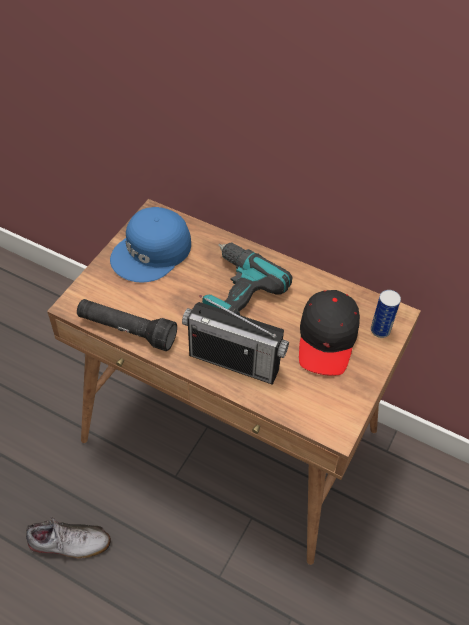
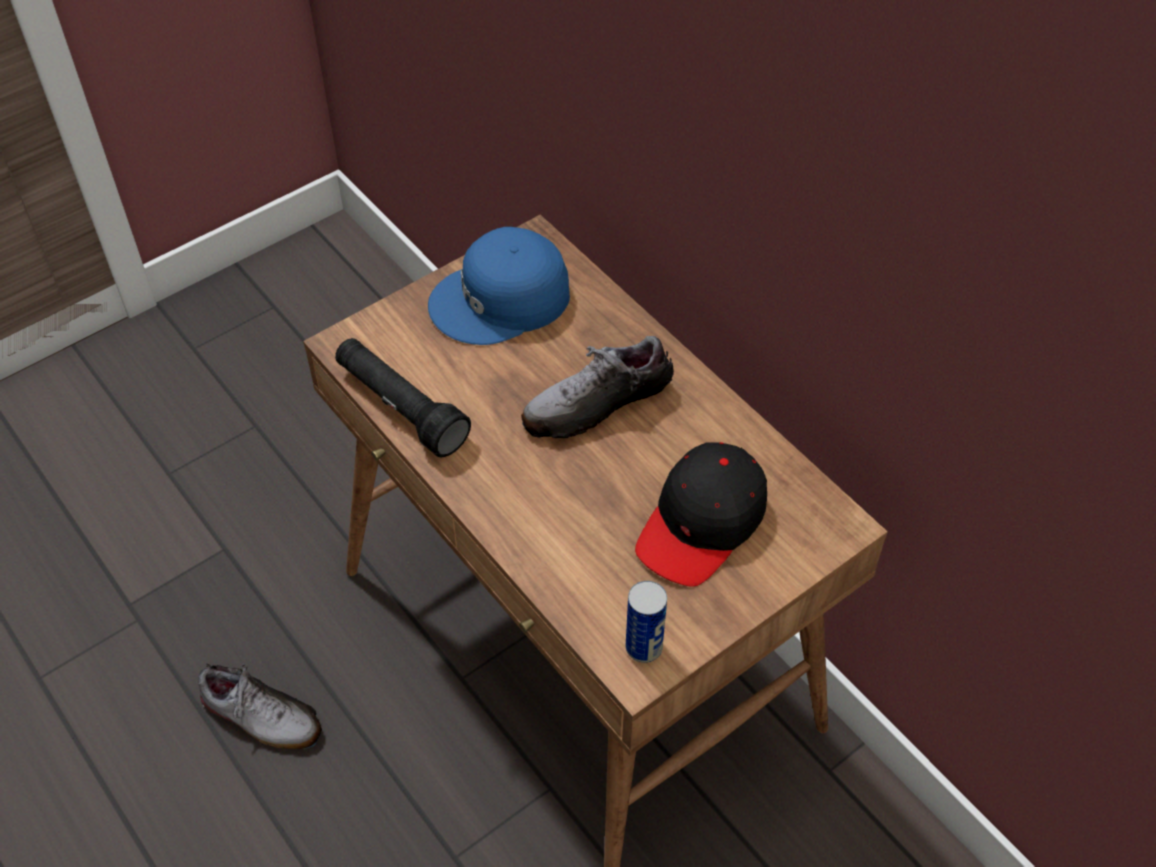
camera: 25 degrees right, 0 degrees up
(234, 361) = (536, 508): radio -> none
(236, 293) = (596, 404): power drill -> shoe
(380, 330) = (798, 540): can -> can (643, 647)

